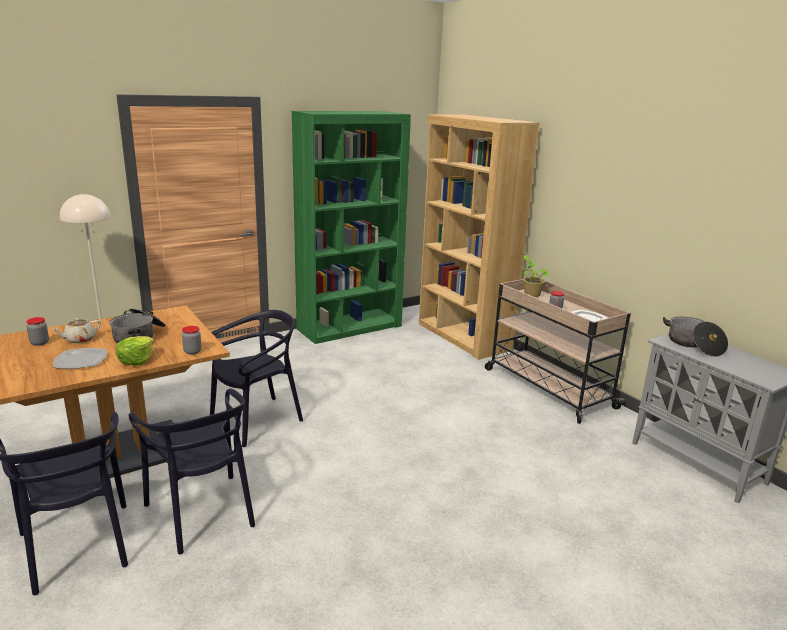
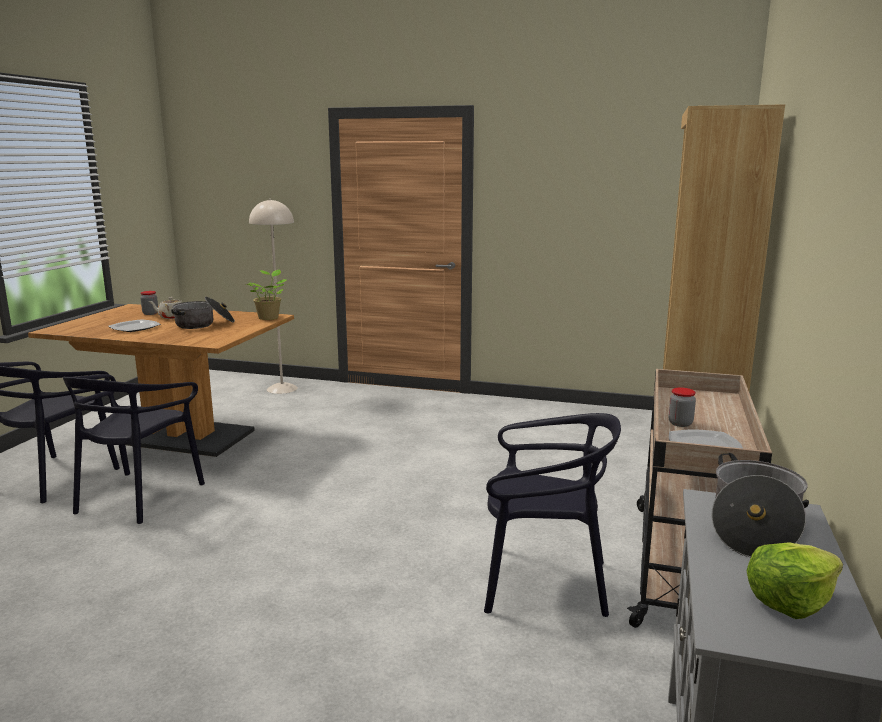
camera: 50 degrees right, 5 degrees down
(136, 360) = (156, 336): lettuce -> lettuce (790, 600)
(192, 351) = (199, 341): jar -> none
(256, 420) = (307, 454): black chair -> black chair (544, 583)
(350, 327) = (562, 412): green bookcase -> none
(531, 294) = (705, 398): potted plant -> potted plant (269, 317)

